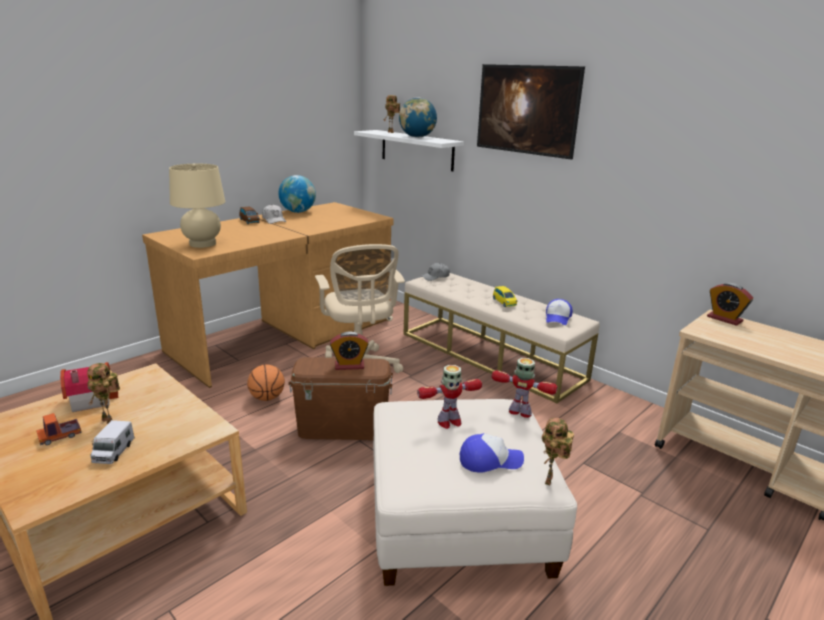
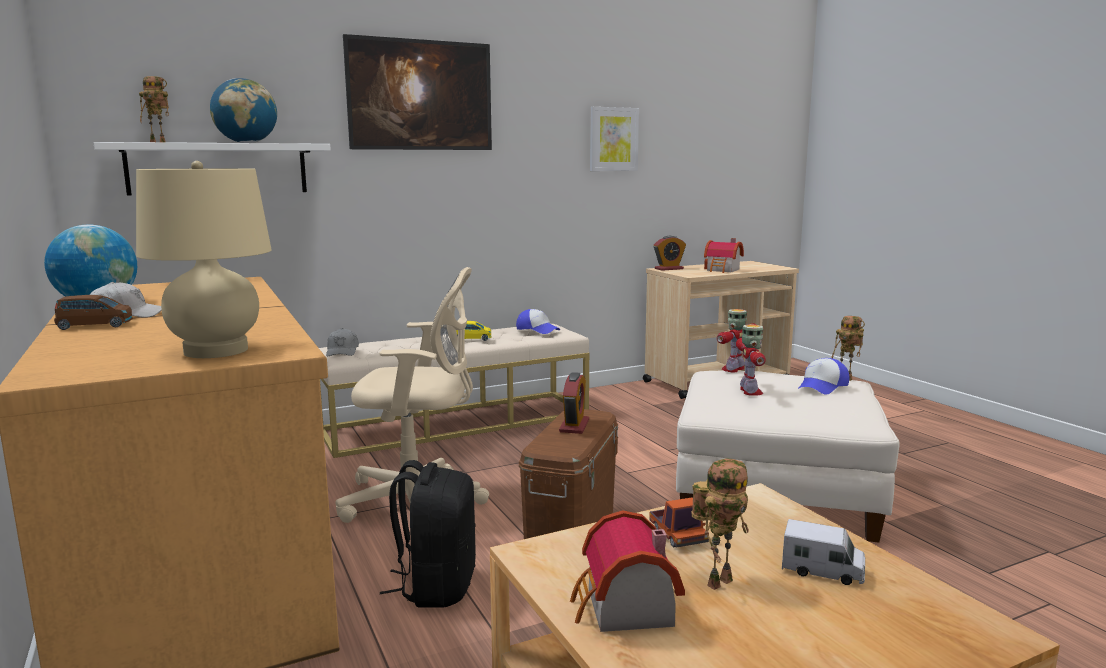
camera: 70 degrees left, 10 degrees down
(60, 436) = (770, 630): toy truck -> toy truck (677, 535)
(267, 398) = (436, 586): basketball -> black backpack
(490, 460) = (822, 386): cap -> cap turned 150 degrees counterclockwise
(701, 164) = (613, 139): none -> picture
(766, 345) = (723, 270): none -> toy house

